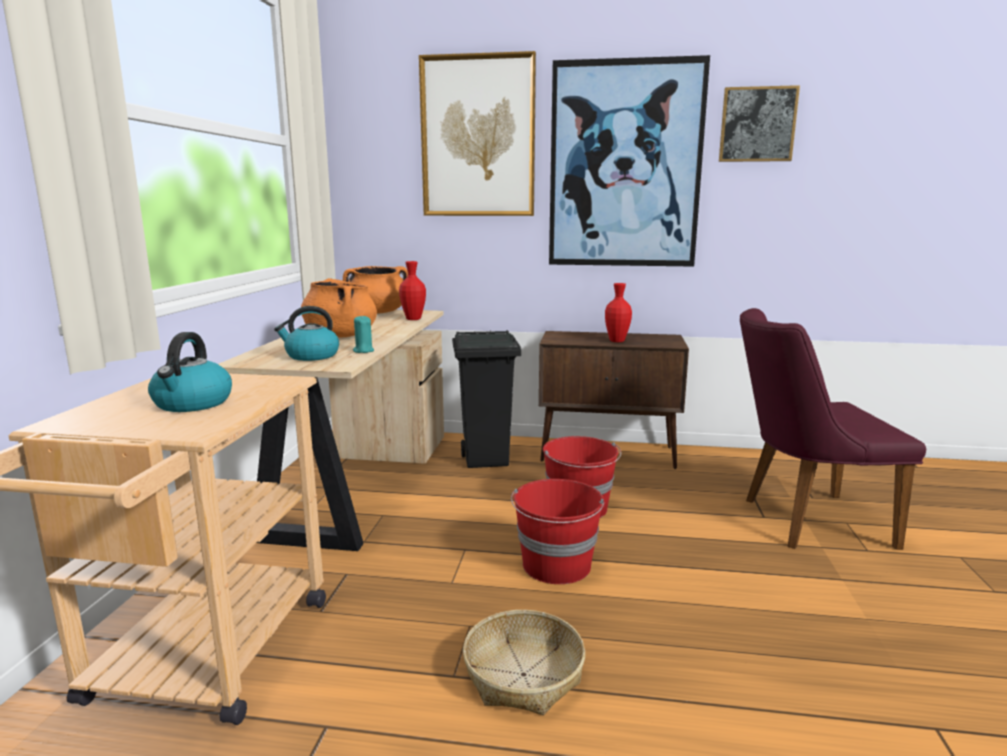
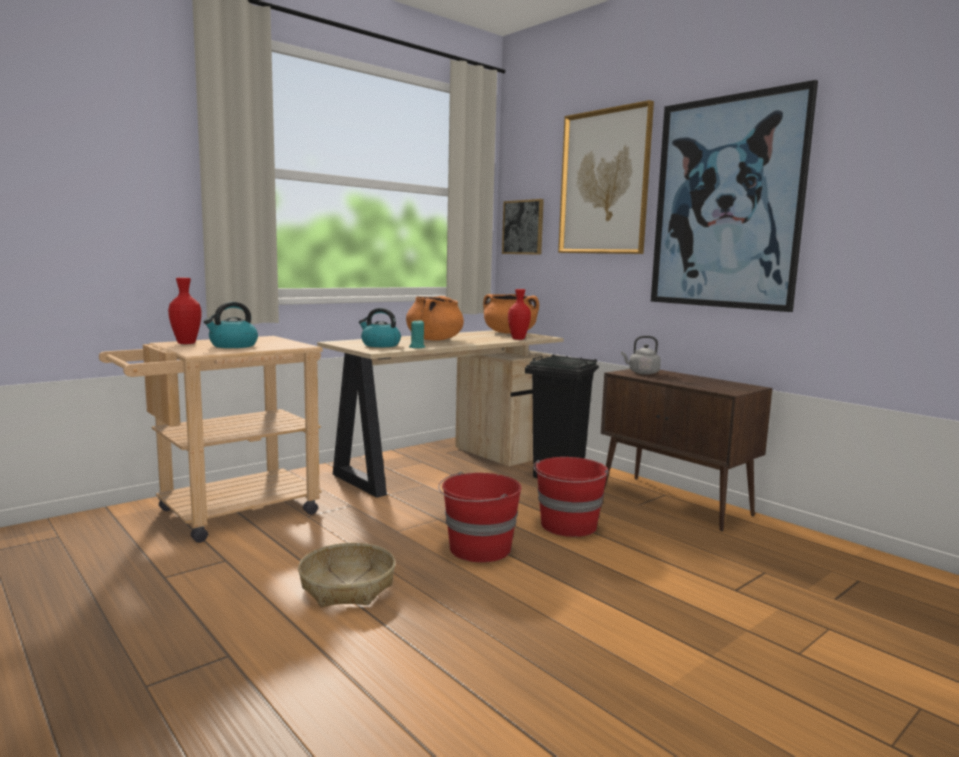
camera: 40 degrees right, 5 degrees down
(567, 338) = (642, 373): none -> grey kettle
(617, 341) = (681, 381): red vase -> red vase (186, 343)
(757, 124) = (872, 150): picture -> picture (523, 227)
(802, 521) = (774, 608): purple chair -> none

